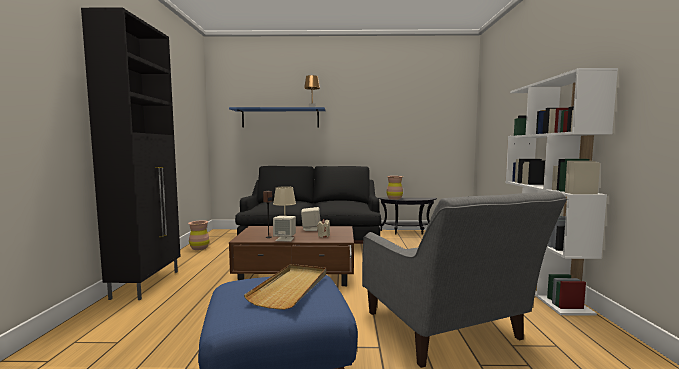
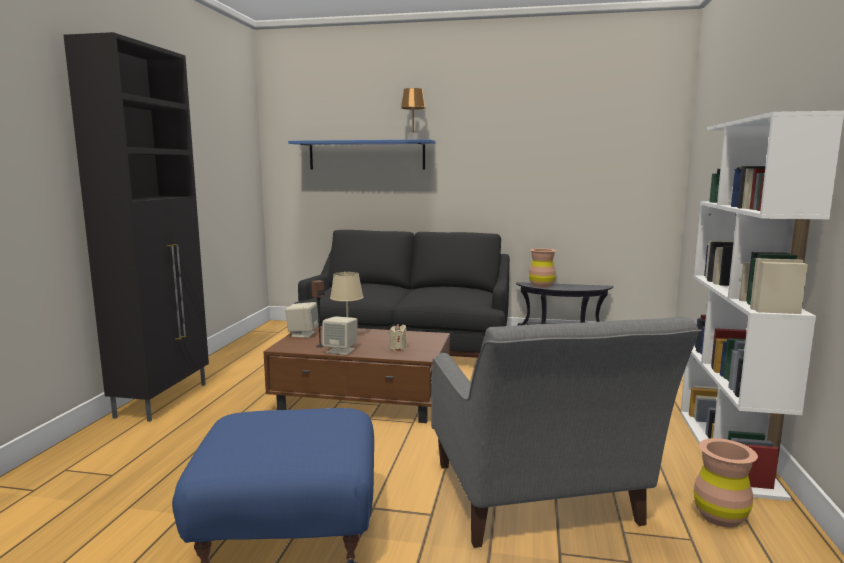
camera: 10 degrees right, 5 degrees up
(199, 248) = (243, 349): brown vase -> brown vase (720, 516)
(291, 288) = (301, 429): beige tray -> none
(310, 229) = (386, 335): beige speaker -> beige speaker (303, 334)

